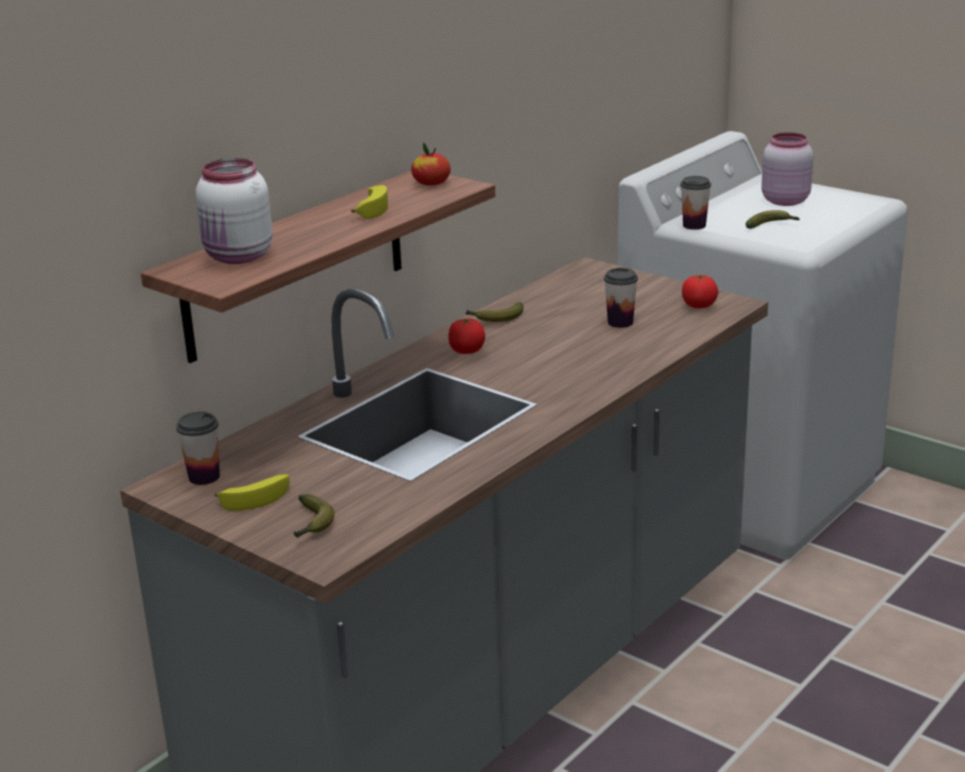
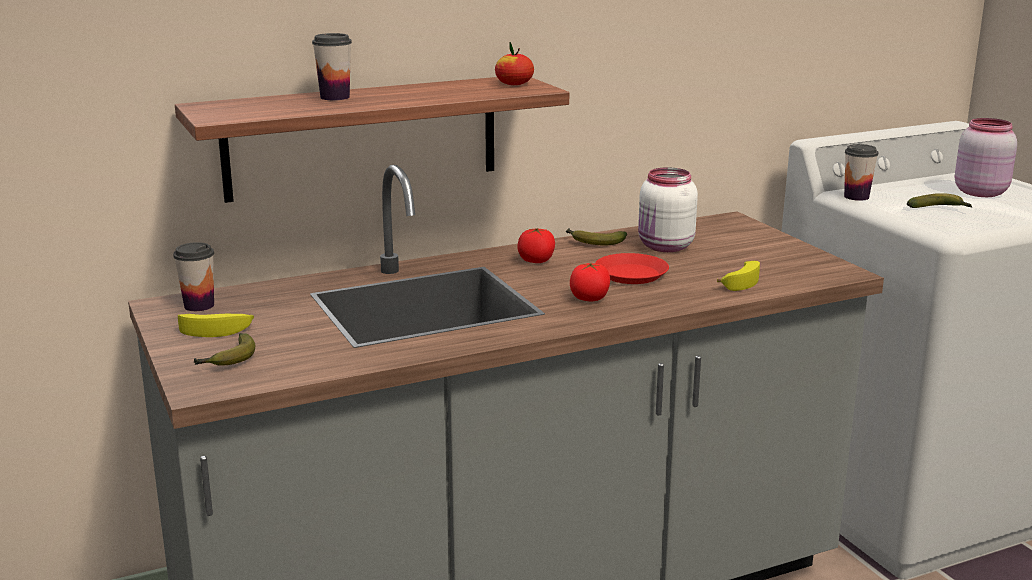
camera: 25 degrees right, 5 degrees down
(238, 257) = (263, 105): white jar -> white jar (665, 247)
(370, 208) = (430, 92): banana -> banana (740, 281)
(565, 346) = (631, 274): none -> red plate
(620, 322) = (707, 266): cup -> cup (335, 97)
(699, 305) = (804, 267): tomato -> tomato (589, 298)

